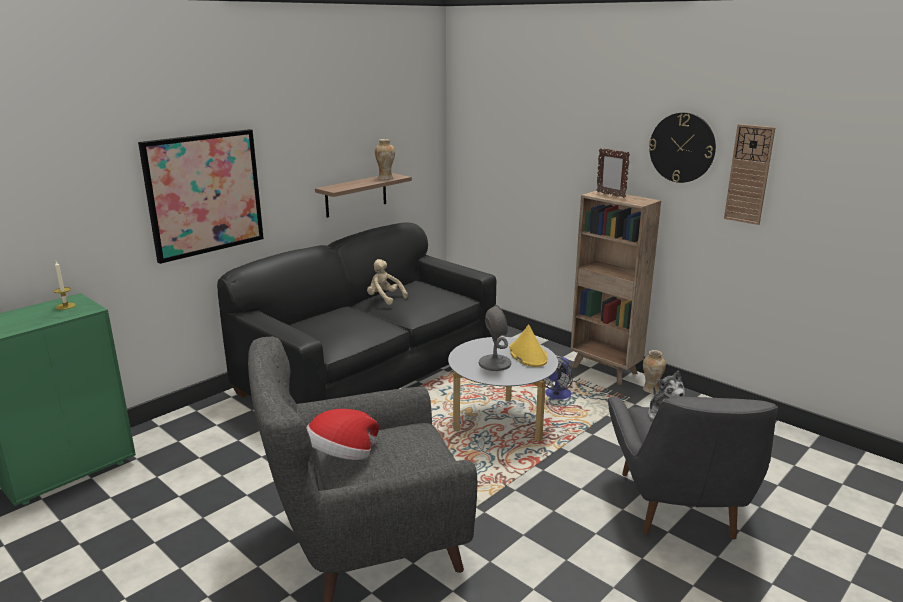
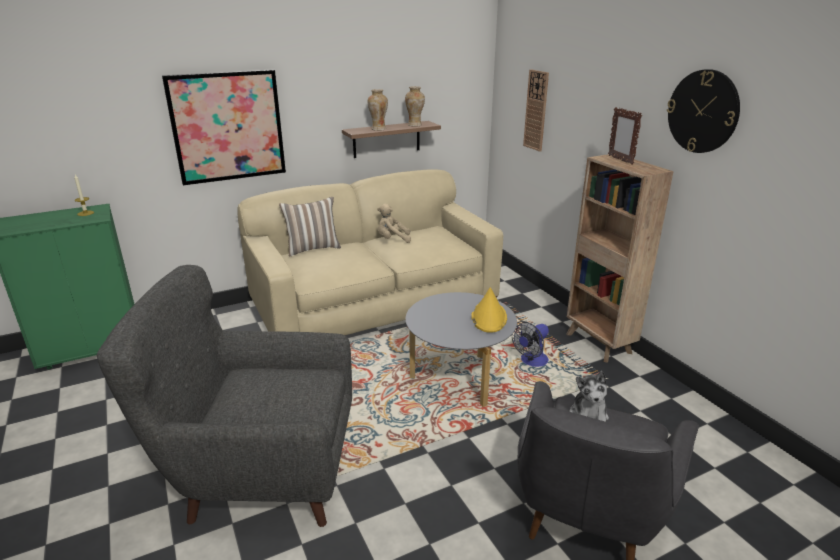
camera: 20 degrees right, 5 degrees up
(307, 318) = (312, 248): none -> pillow
(341, 457) = (229, 390): hat -> none
(370, 372) = (374, 305): black sofa -> beige sofa
(384, 298) = (392, 239): beige plush toy -> beige plush toy turned 60 degrees counterclockwise
(494, 363) = (449, 321): grey table lamp -> none
(651, 390) = (636, 375): vase -> vase (378, 129)
(749, 174) = (774, 149): wall clock -> wall clock (536, 110)

